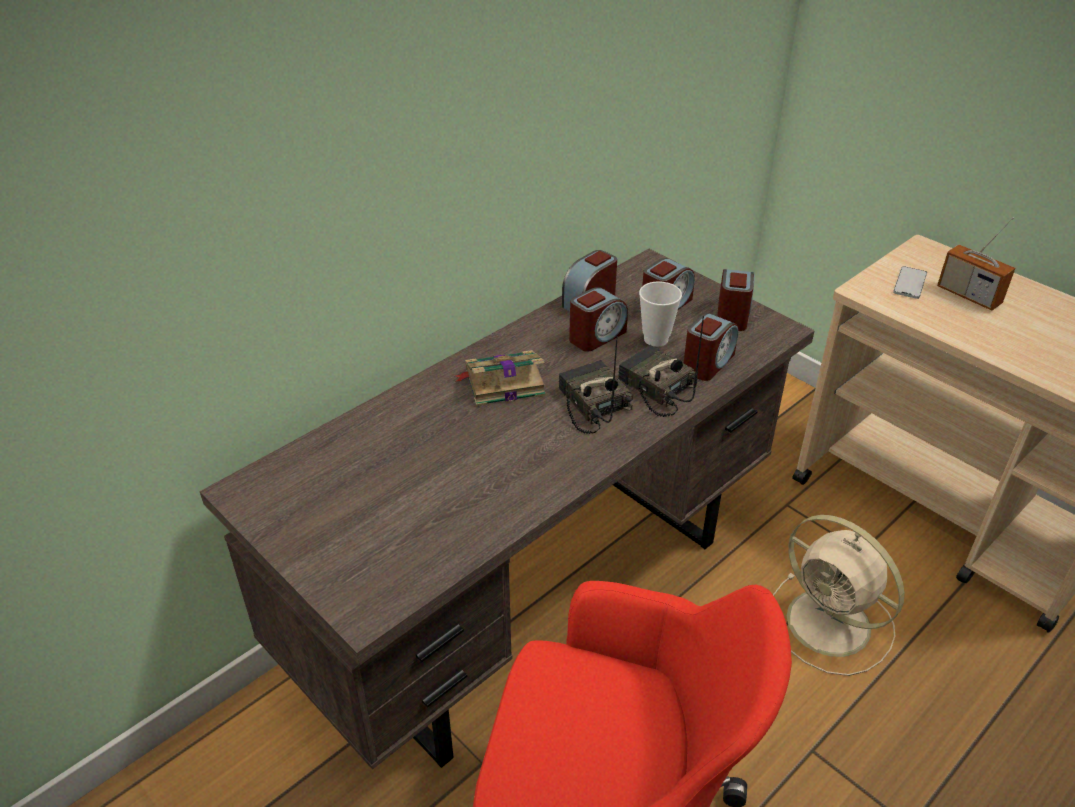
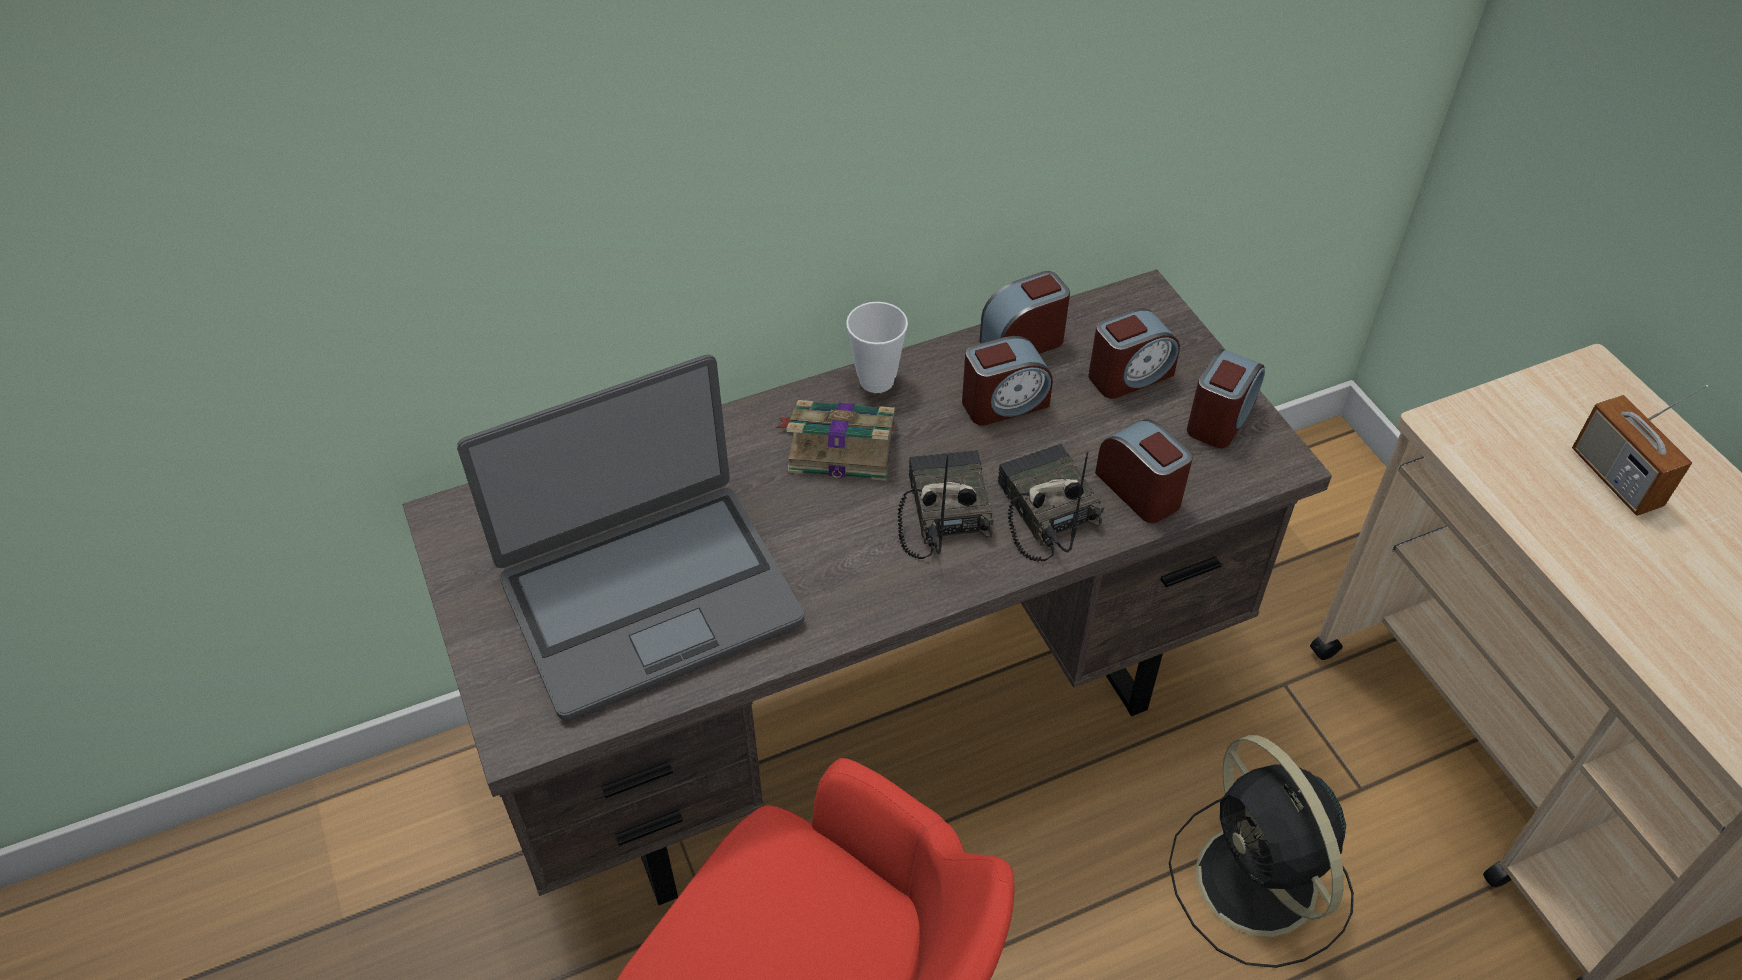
camera: 20 degrees right, 10 degrees up
(418, 502) = (649, 597): none -> laptop
(656, 339) = (1085, 430): cup -> cup (876, 380)
(708, 363) = (1140, 489): alarm clock -> alarm clock turned 90 degrees counterclockwise
(831, 625) = (1259, 884): beige fan -> black fan
(909, 283) = (1530, 432): phone -> none

